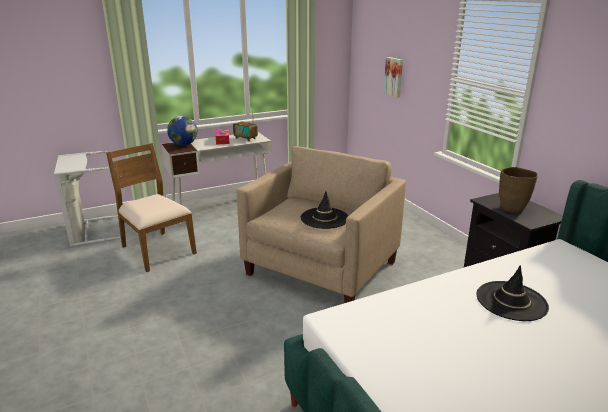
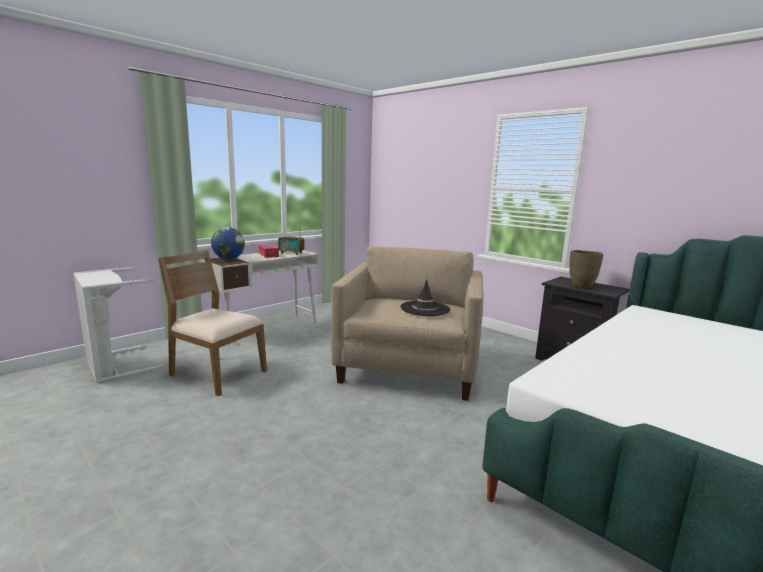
camera: 20 degrees left, 10 degrees down
(394, 76) = (424, 194): picture -> none
(511, 301) = (663, 347): black hat -> none

